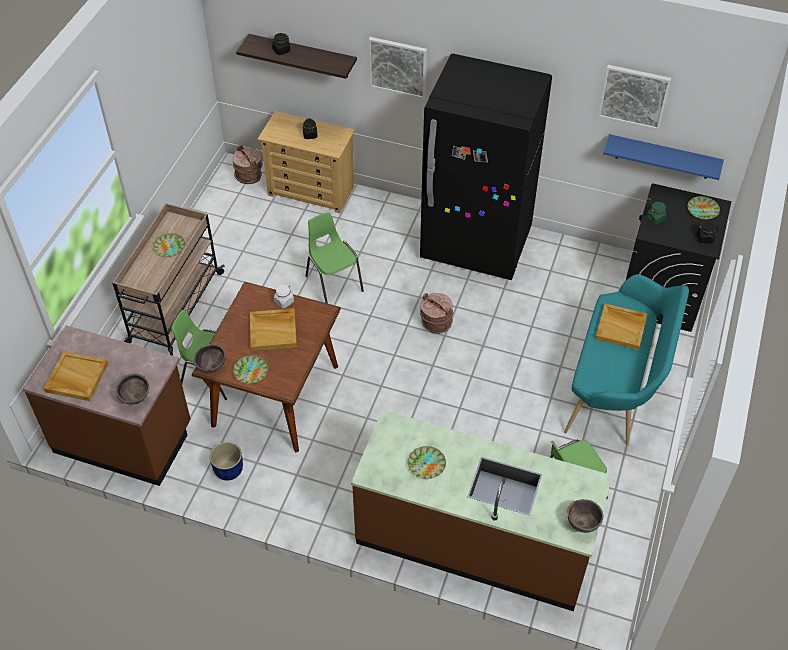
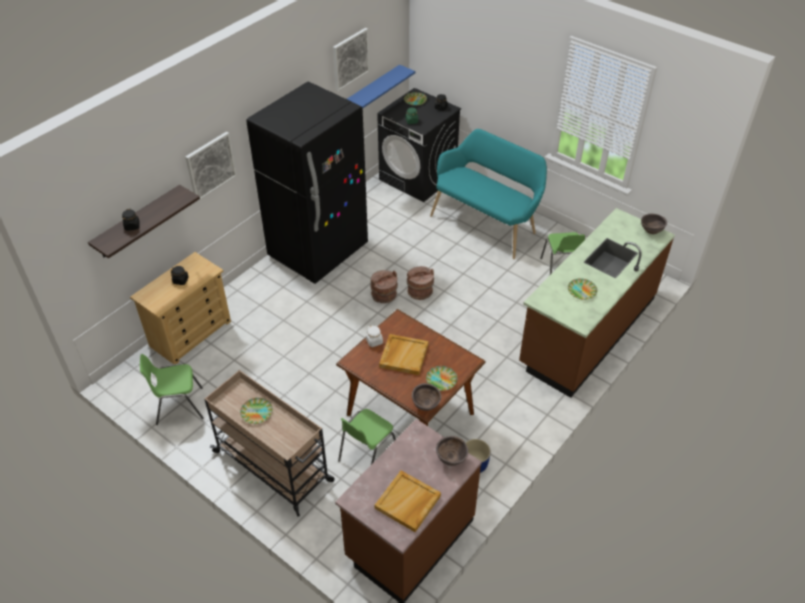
camera: 70 degrees left, 5 degrees down
(249, 176) = (139, 373): brown bucket -> brown bucket (420, 291)
(333, 283) = (308, 346): green chair -> green chair (179, 406)
(621, 328) = (472, 182): beige tray -> none

